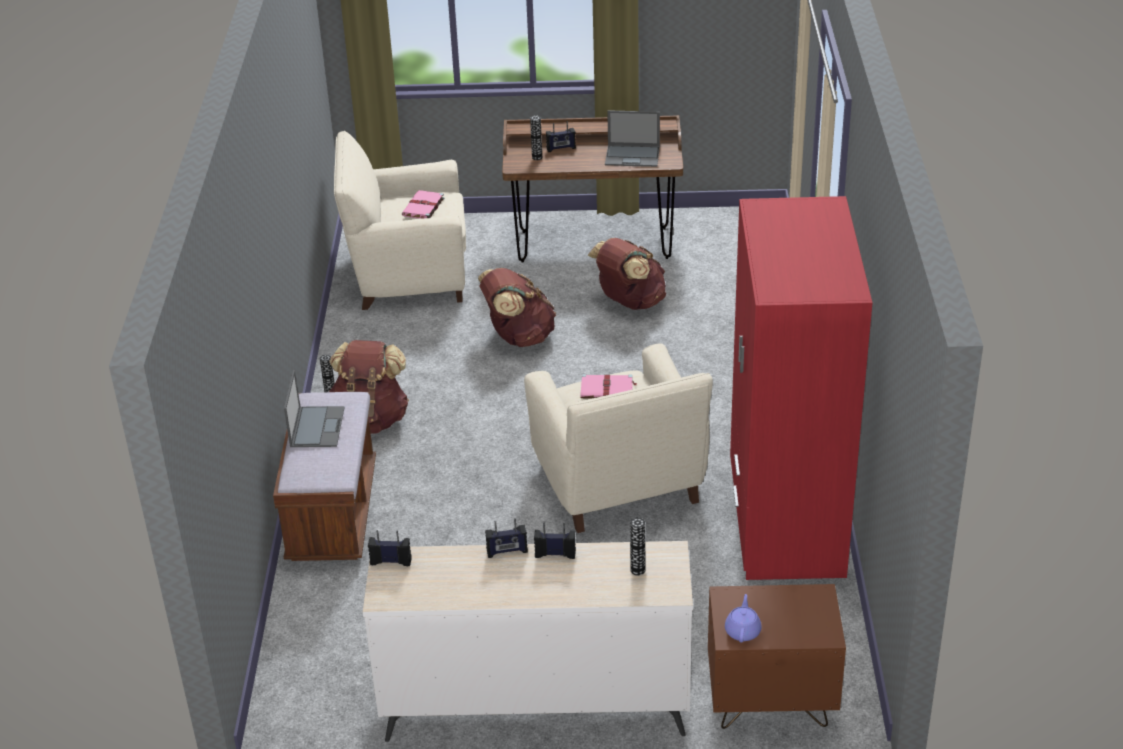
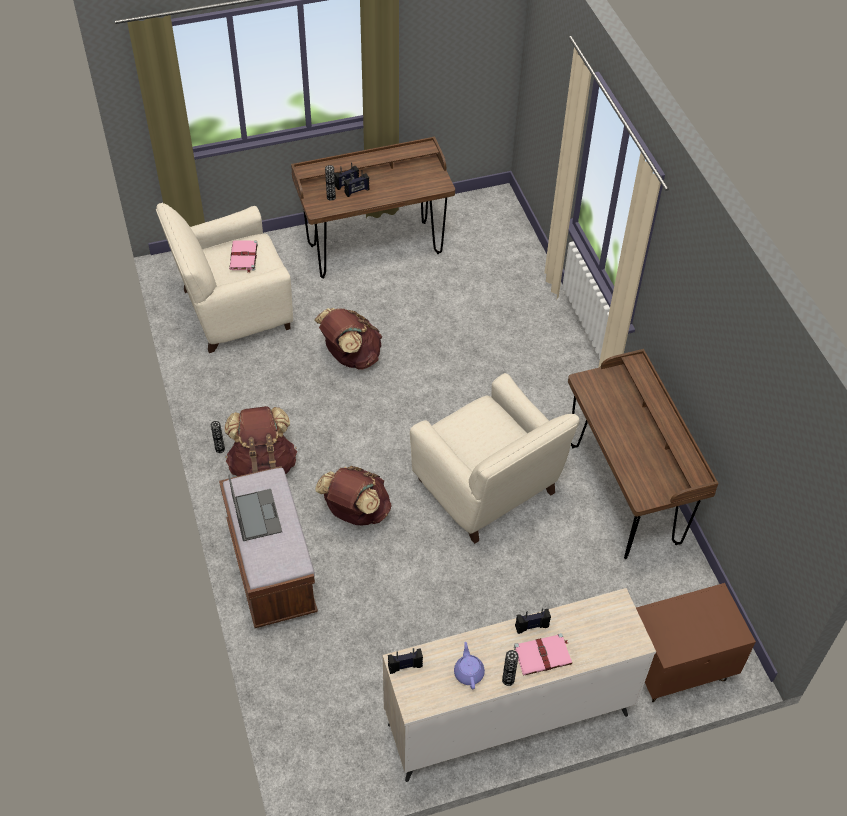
camera: 20 degrees left, 15 degrees up
(507, 552) = (493, 633): radio -> radio (357, 191)
(607, 389) = (474, 422): pink book -> pink book (543, 655)
(629, 302) = (426, 304): brown backpack -> brown backpack (356, 512)
(633, 156) = (410, 183): laptop -> none
(637, 570) = (601, 627): vase -> vase (508, 680)
(743, 631) = (676, 645): purple teapot -> purple teapot (468, 672)
(784, 518) = (624, 494): red wardrobe -> brown desk

